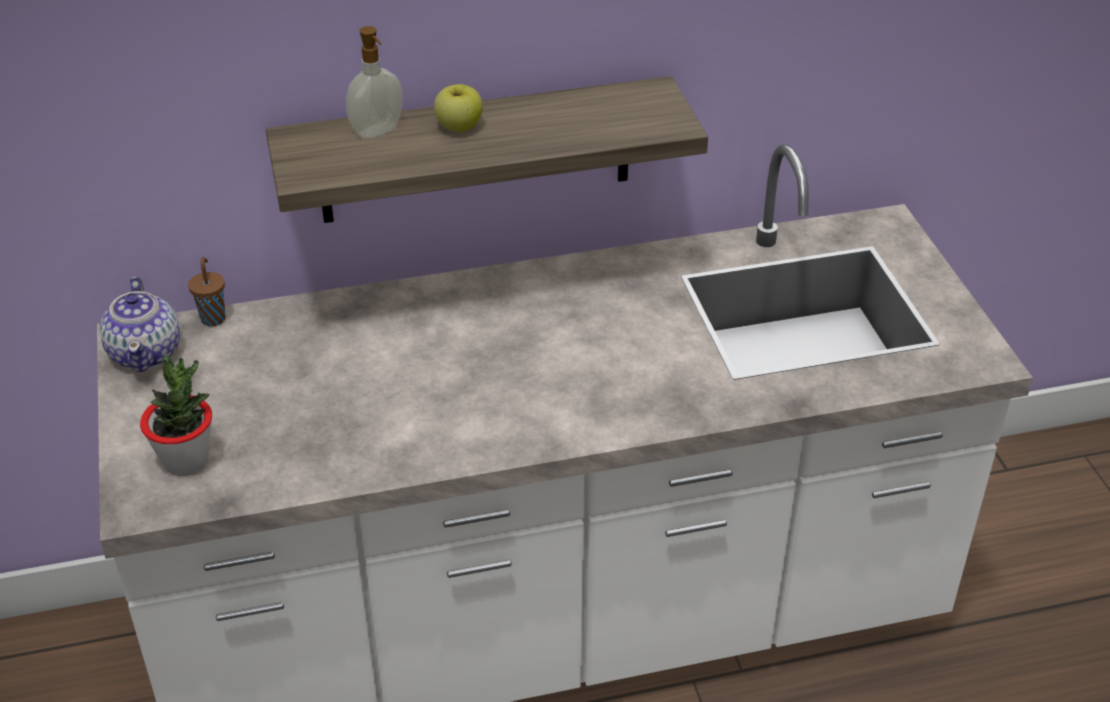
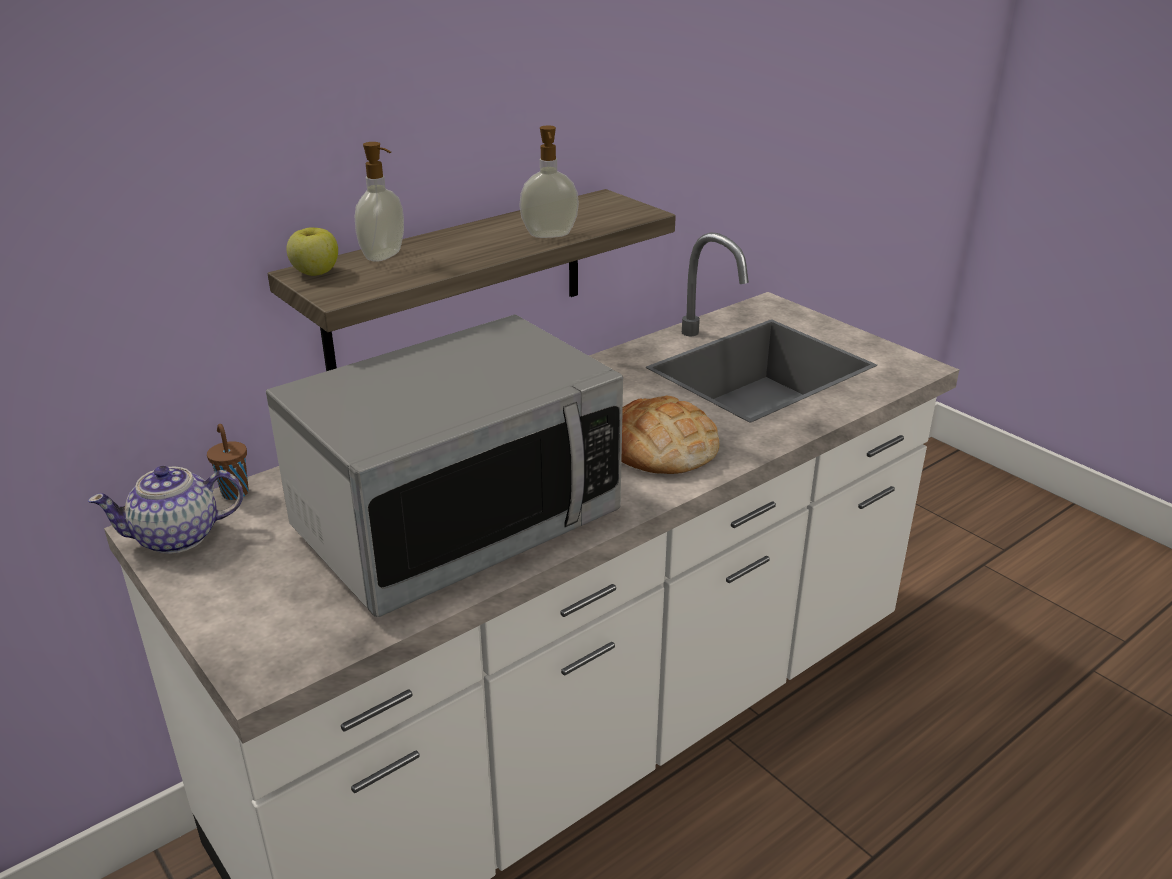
camera: 25 degrees left, 10 degrees down
(146, 352) = (178, 537): teapot -> teapot turned 105 degrees clockwise
(186, 461) = (290, 617): potted plant -> none
(373, 411) = (457, 523): none -> microwave
(459, 127) = (458, 241): apple -> apple (315, 272)
(552, 139) = (550, 235): none -> soap dispenser
(619, 384) = (661, 447): none -> bread

